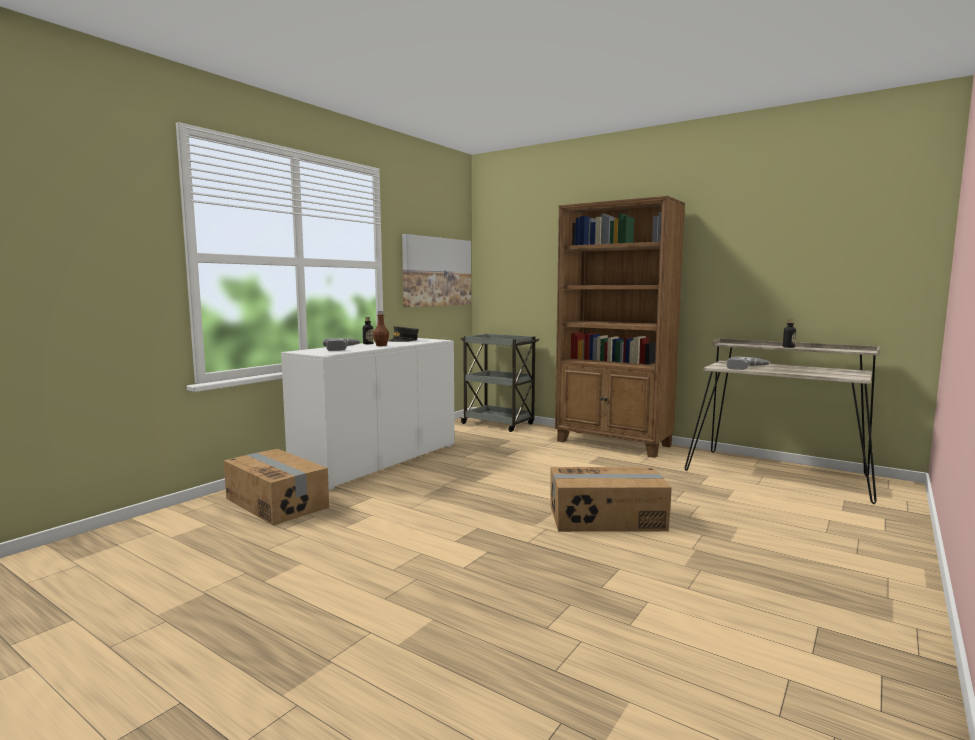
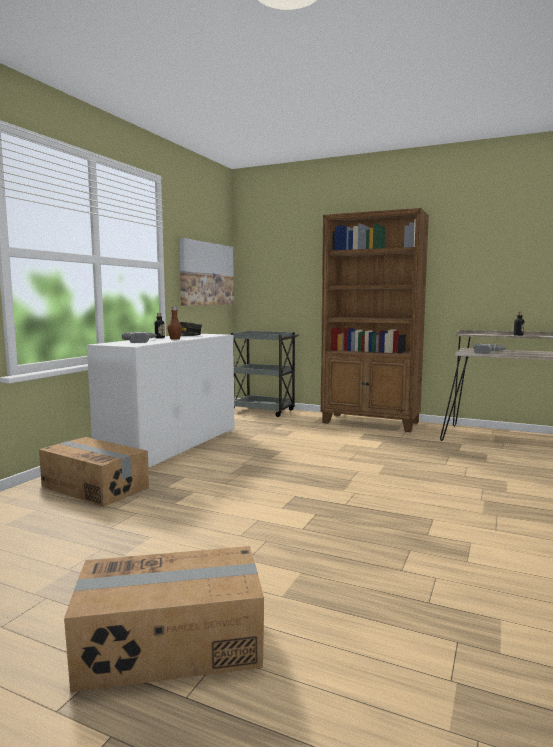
camera: 10 degrees left, 0 degrees up
(607, 518) = (400, 481): cardboard box -> cardboard box (171, 644)

